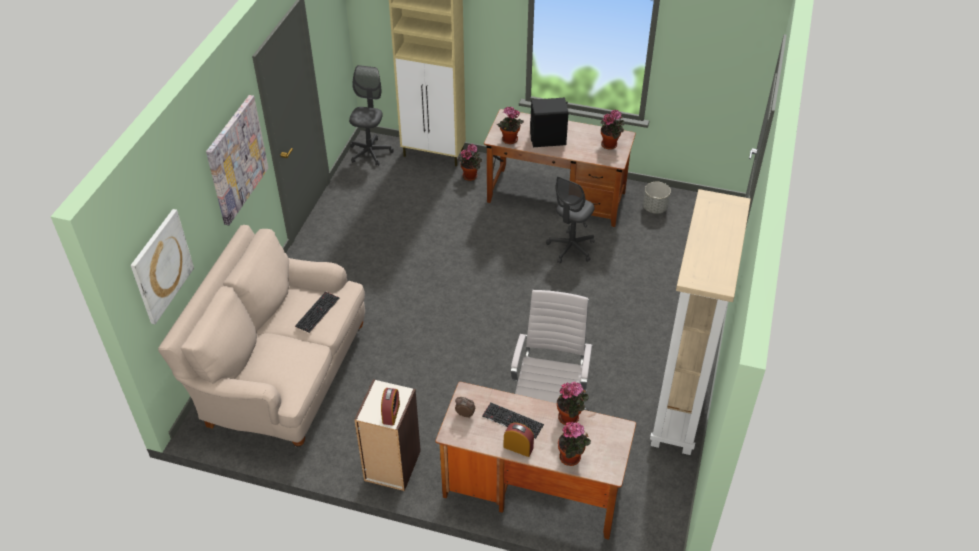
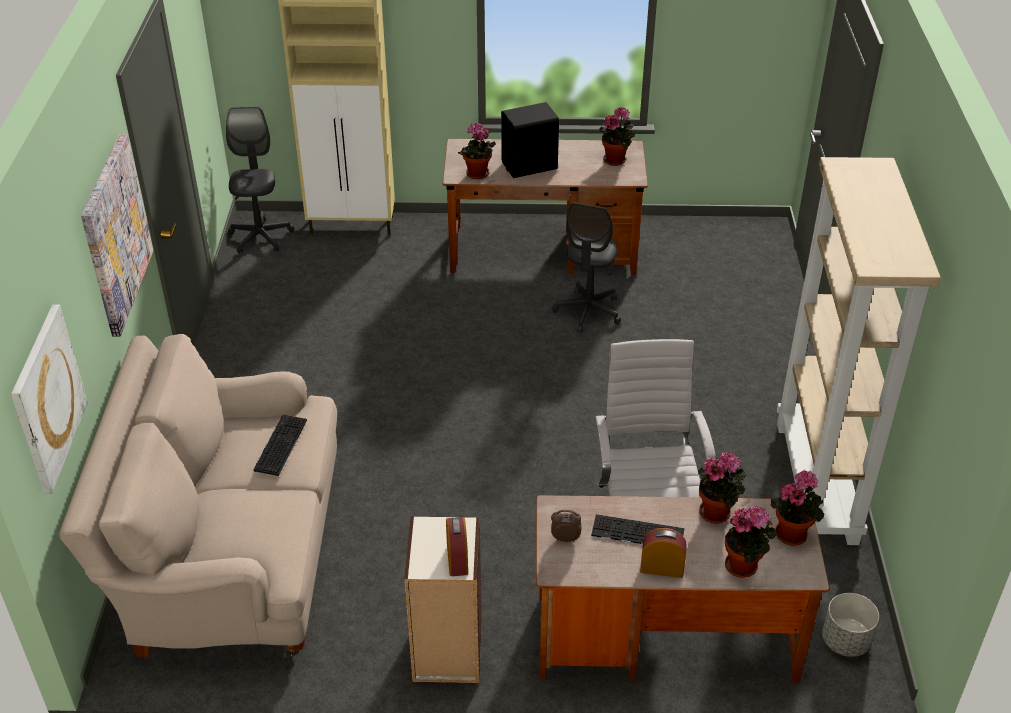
camera: 15 degrees left, 5 degrees down
(471, 175) = (415, 243): potted plant -> potted plant (792, 532)
(655, 208) = (678, 244): grey planter -> grey planter (845, 641)

